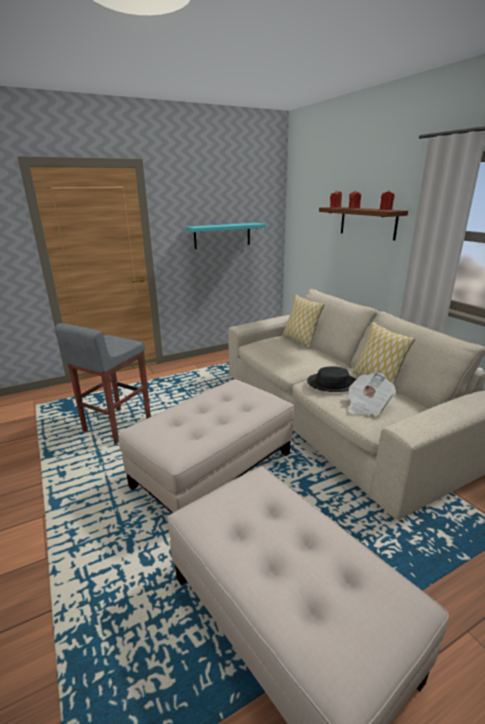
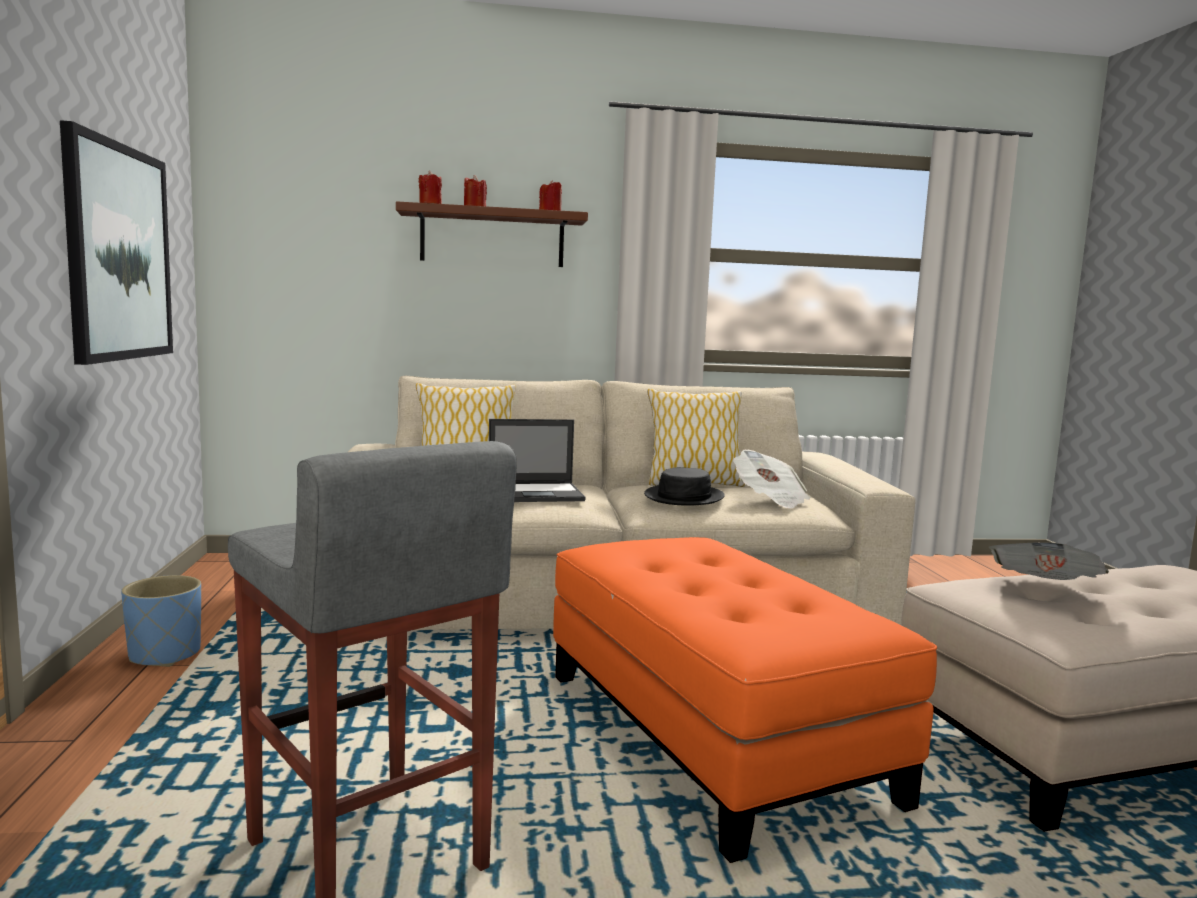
camera: 70 degrees left, 15 degrees down
(203, 363) = (165, 655): none -> blue planter
(214, 470) = (714, 735): beige ottoman -> orange ottoman
(222, 235) = (119, 253): turquoise shelf -> picture
(268, 509) = (1043, 591): none -> newspaper
(293, 355) = (536, 493): none -> laptop

